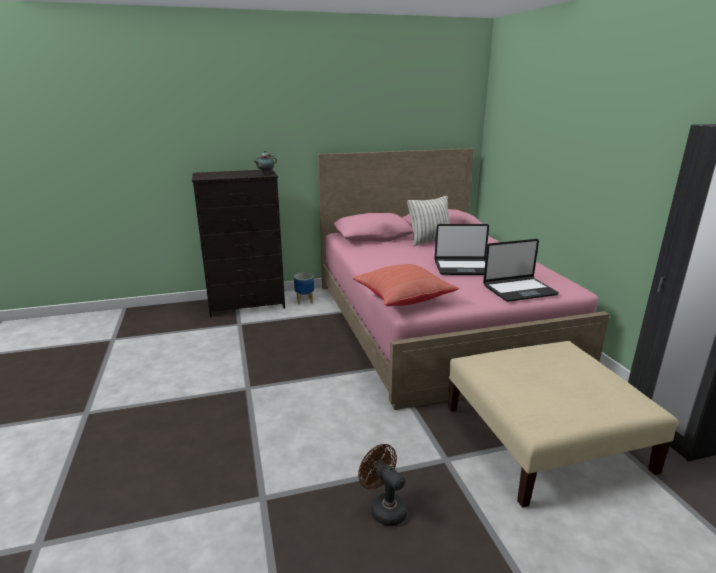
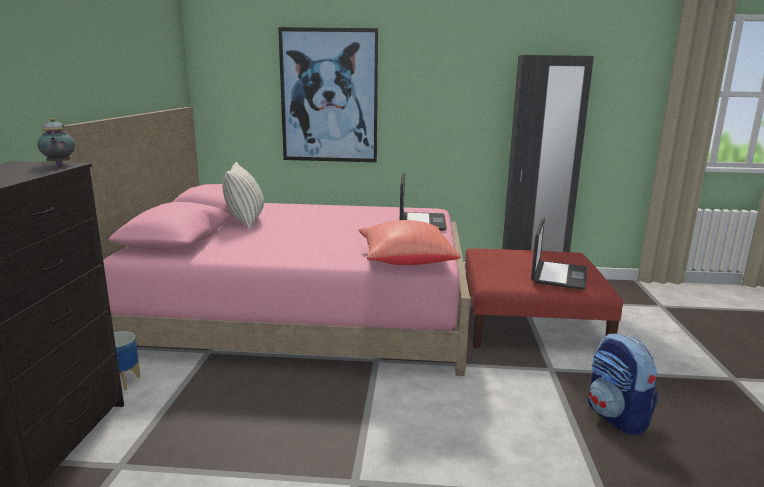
camera: 70 degrees left, 5 degrees down
(384, 508) = (617, 417): brown fan -> backpack
(463, 268) = (346, 226): laptop -> laptop (558, 276)
(544, 437) = (529, 321): beige ottoman -> red ottoman
(551, 152) = (329, 96): none -> picture

